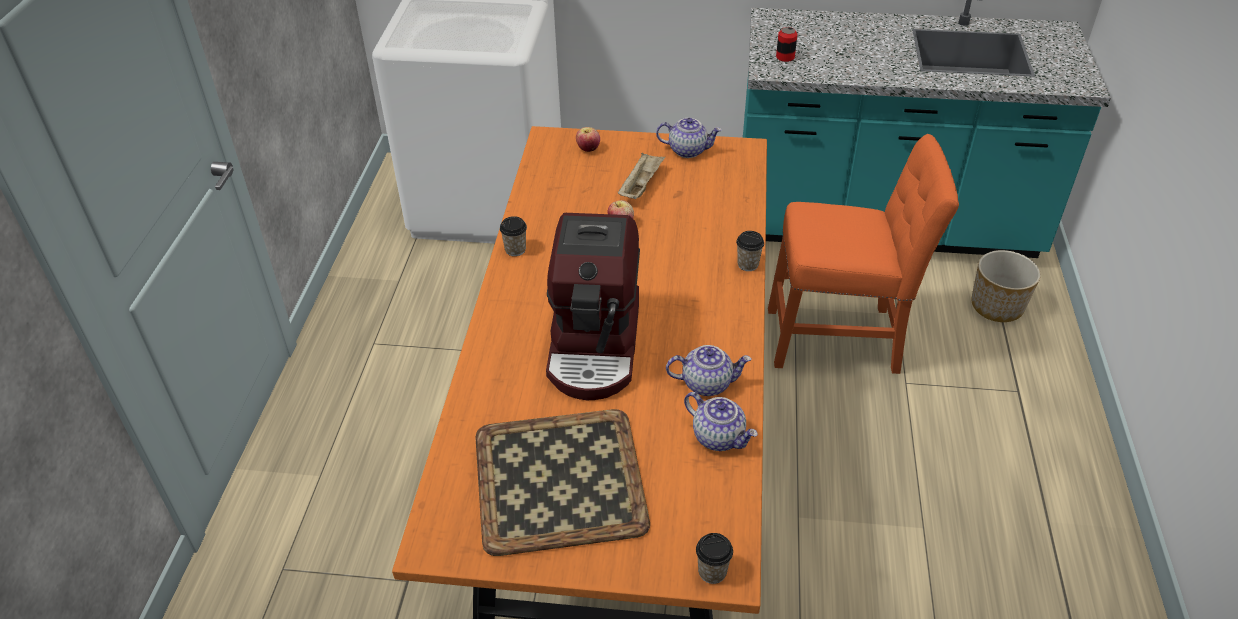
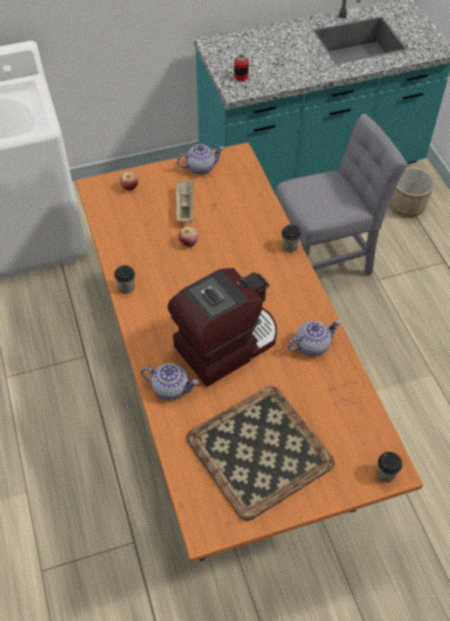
camera: 25 degrees left, 10 degrees up
(595, 346) = (226, 344): coffee machine -> coffee machine turned 105 degrees counterclockwise
(719, 437) = (340, 381): teapot -> teapot (171, 388)
(840, 339) = (324, 261): orange chair -> grey chair

